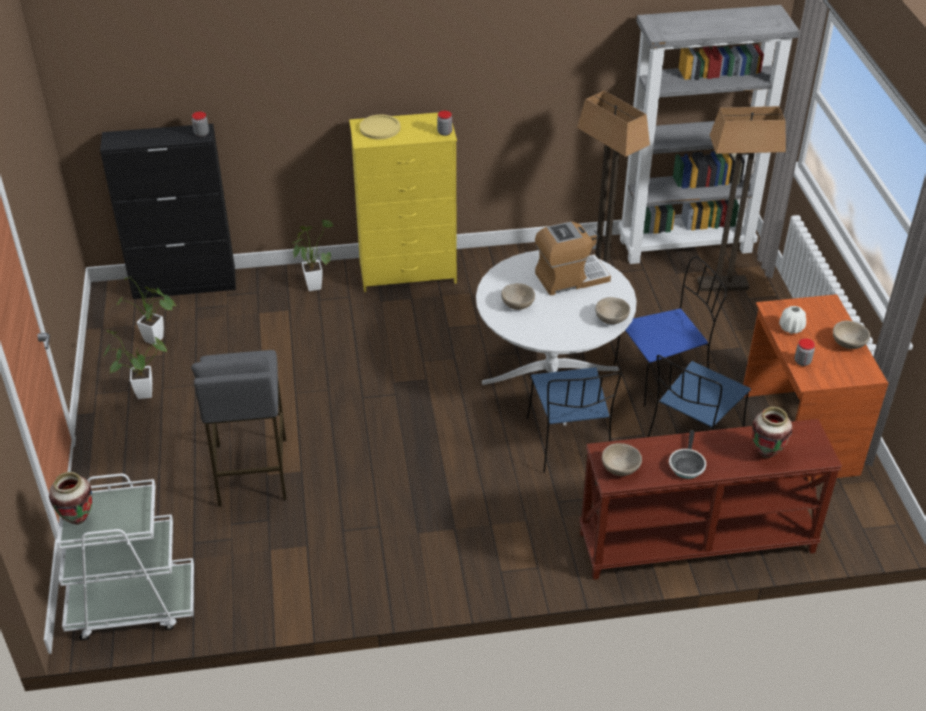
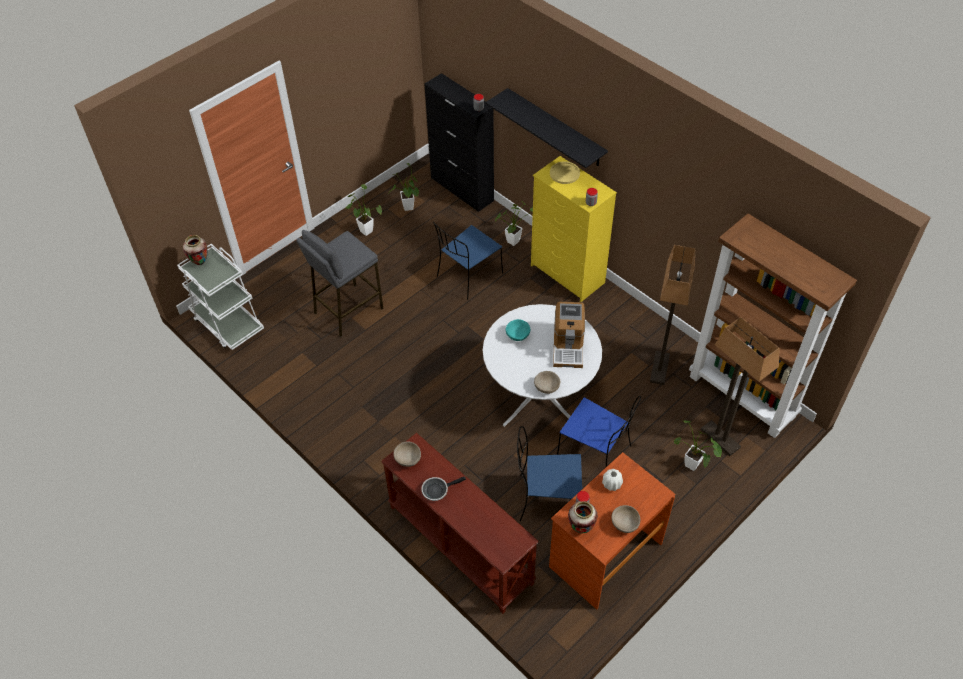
camera: 55 degrees right, 10 degrees up
(329, 87) = (555, 128): none -> black shelf
(518, 305) = (518, 335): beige bowl -> turquoise bowl
(569, 443) = (490, 436): blue chair -> blue chair (468, 276)
(570, 278) = (568, 346): coffee machine -> coffee machine turned 60 degrees clockwise
(686, 245) = (743, 396): grey bookcase -> brown bookcase
(741, 318) = (694, 467): none -> potted plant
(766, 453) = (481, 527): vase -> vase (581, 528)

